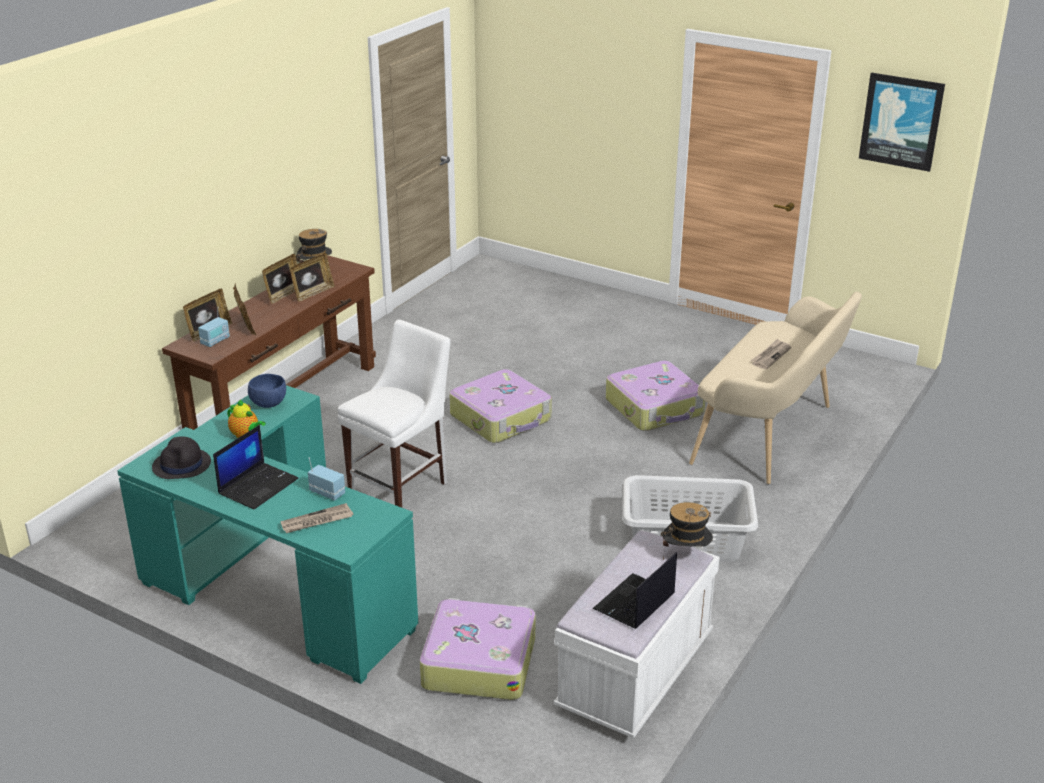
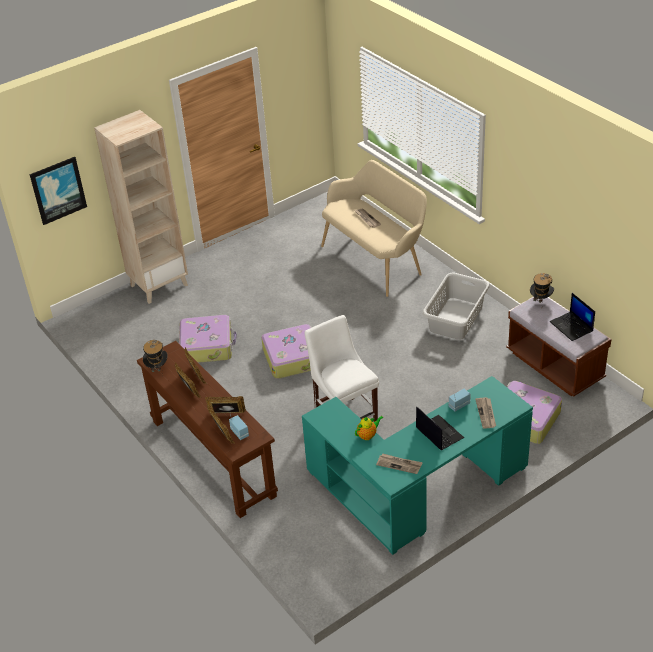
camera: 65 degrees left, 10 degrees up
(182, 465) = (399, 464): black hat -> newspaper
(268, 404) = (333, 420): blue bowl -> none
(581, 295) = (159, 285): none -> beige bookcase
(635, 674) = (554, 366): white bench -> brown bench
(655, 408) = (321, 292): suitcase -> suitcase (207, 346)
(901, 121) = (301, 64): picture -> picture (58, 190)

